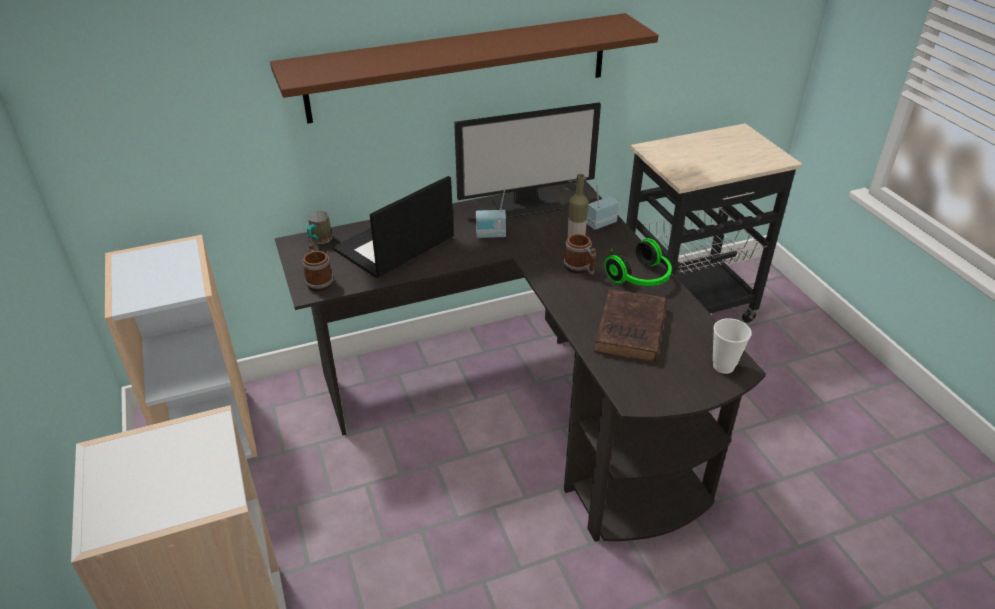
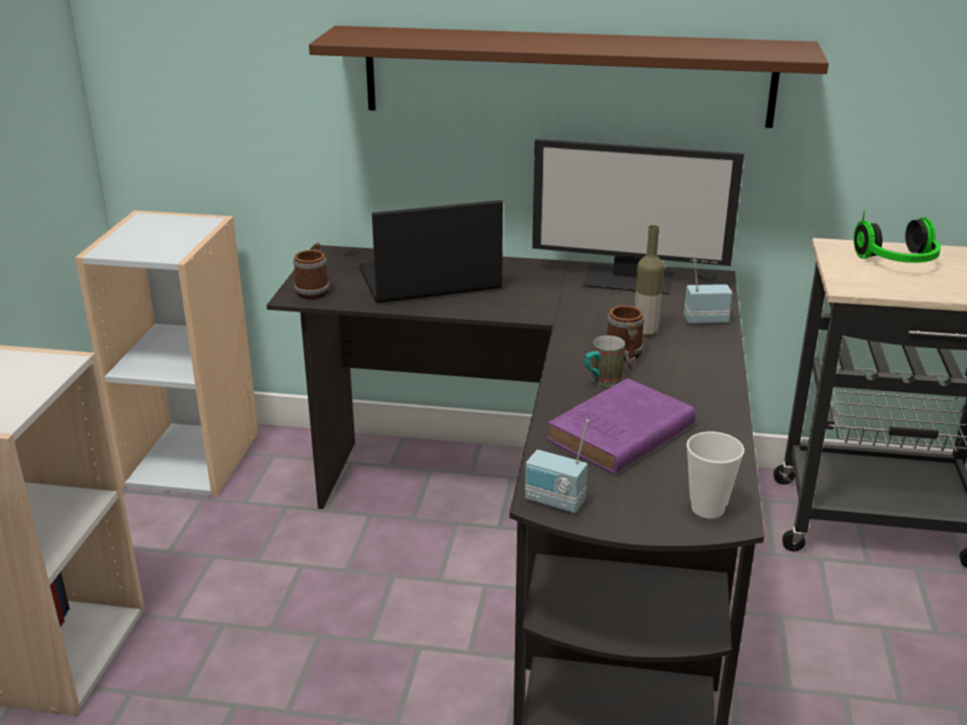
camera: 30 degrees right, 10 degrees down
(319, 241) = (354, 257): mug -> mug (601, 380)
(491, 235) = (550, 297): radio -> radio (554, 502)
(630, 332) = (618, 435): brown book -> purple book
(641, 278) = (696, 387): headphones -> headphones (898, 262)

